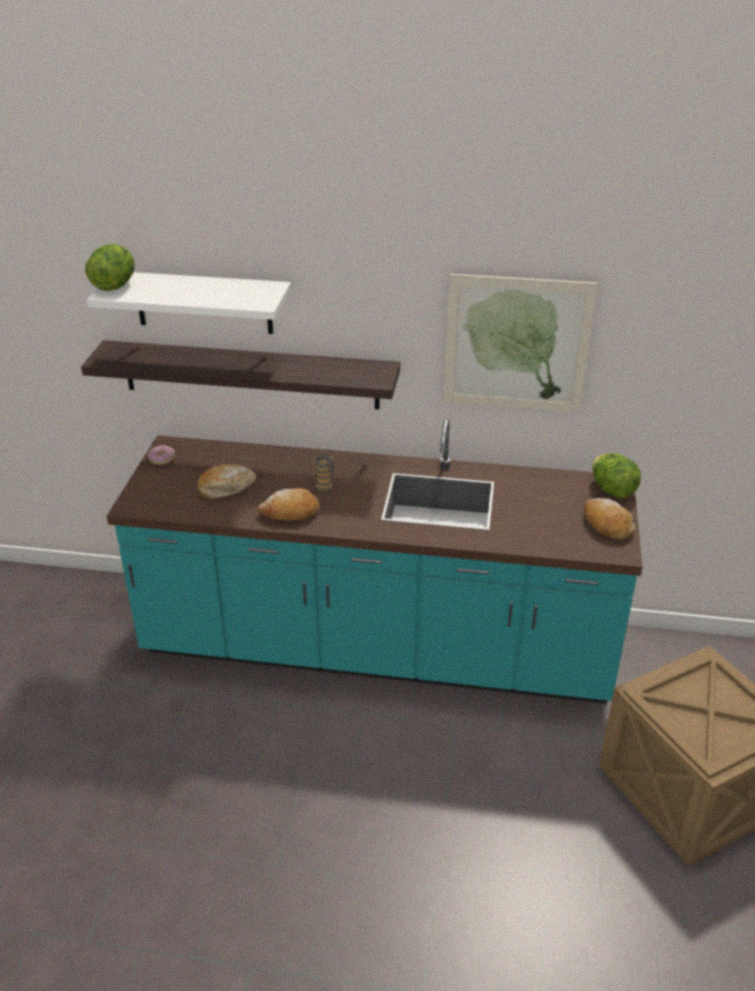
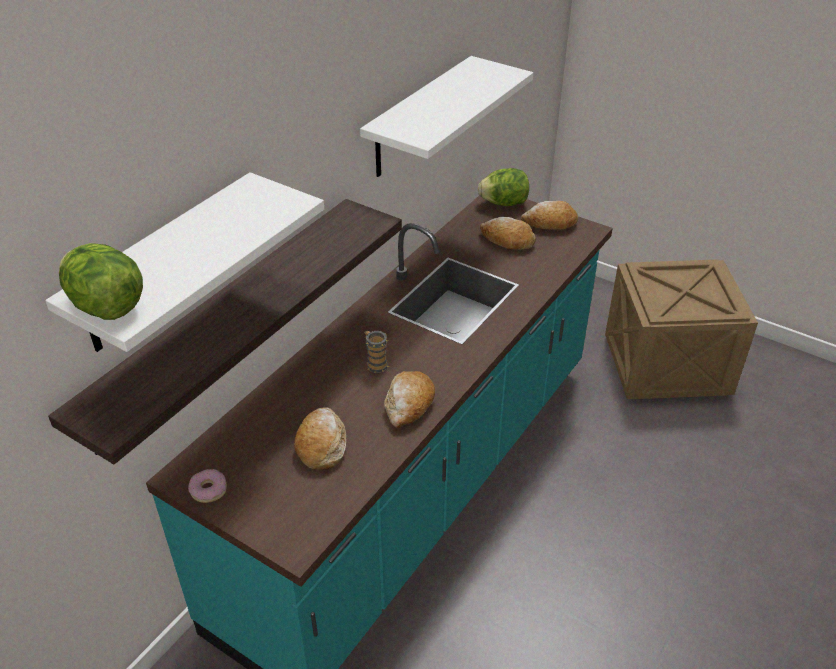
camera: 65 degrees left, 5 degrees up
(517, 344) = (419, 117): picture -> white shelf
(551, 507) = (507, 241): none -> bread

